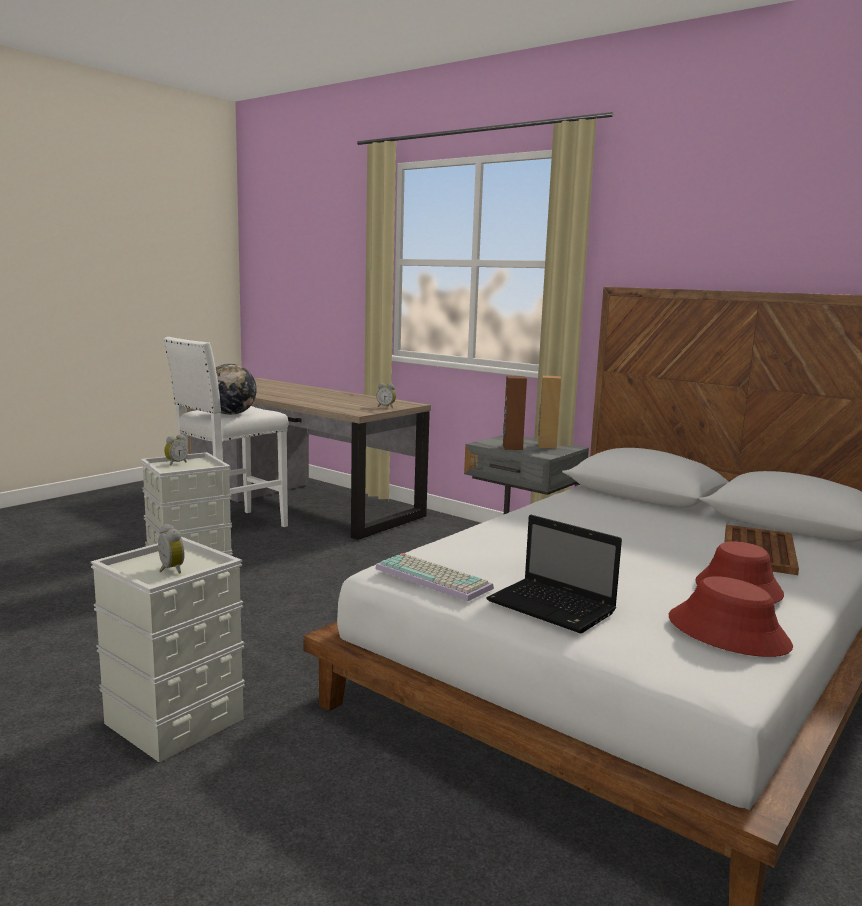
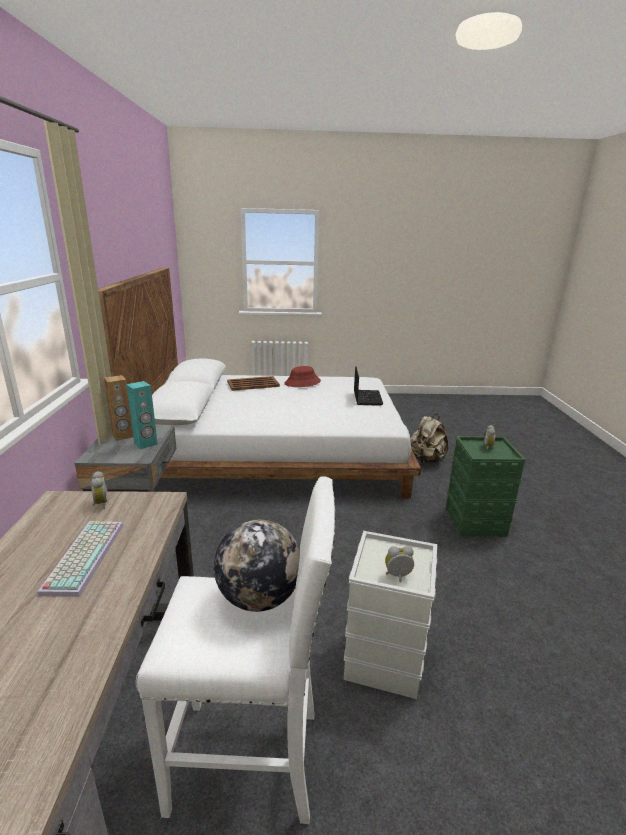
camera: 130 degrees left, 10 degrees up
(172, 721) = (476, 522): grey storage box -> green storage box
(399, 823) = (426, 460): none -> beige backpack
(435, 578) = (383, 415): keyboard -> keyboard (83, 556)
(512, 447) = (146, 444): brown speaker -> turquoise speaker
(728, 632) = (339, 380): red hat -> none

